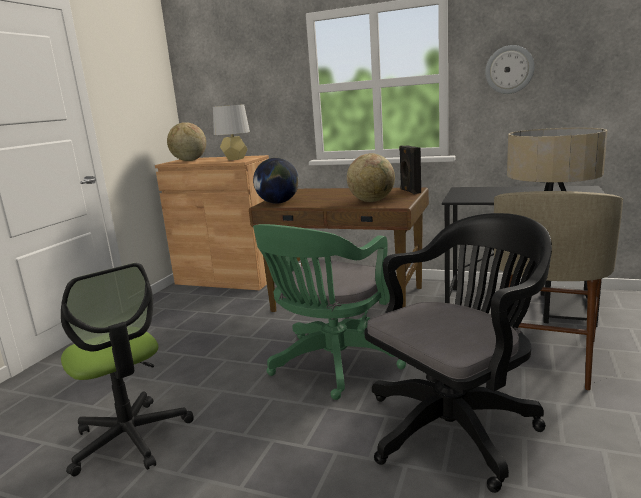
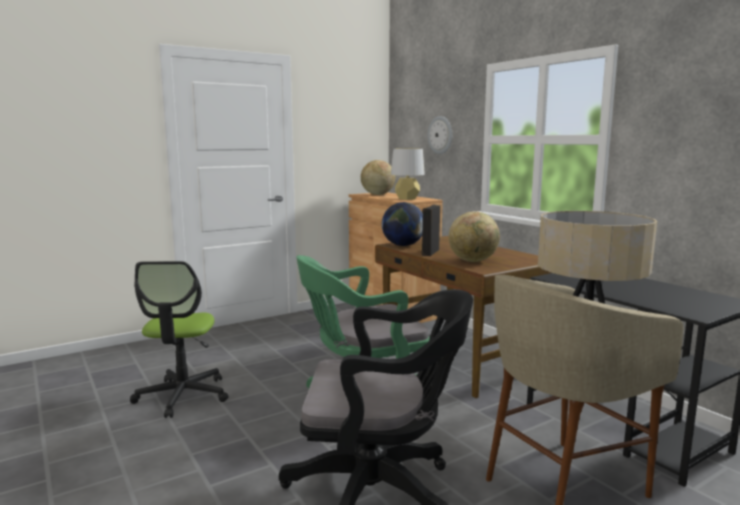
camera: 35 degrees right, 5 degrees down
(409, 191) = (532, 260): black speaker -> black speaker (429, 252)
(509, 69) = (677, 136): wall clock -> wall clock (440, 135)

